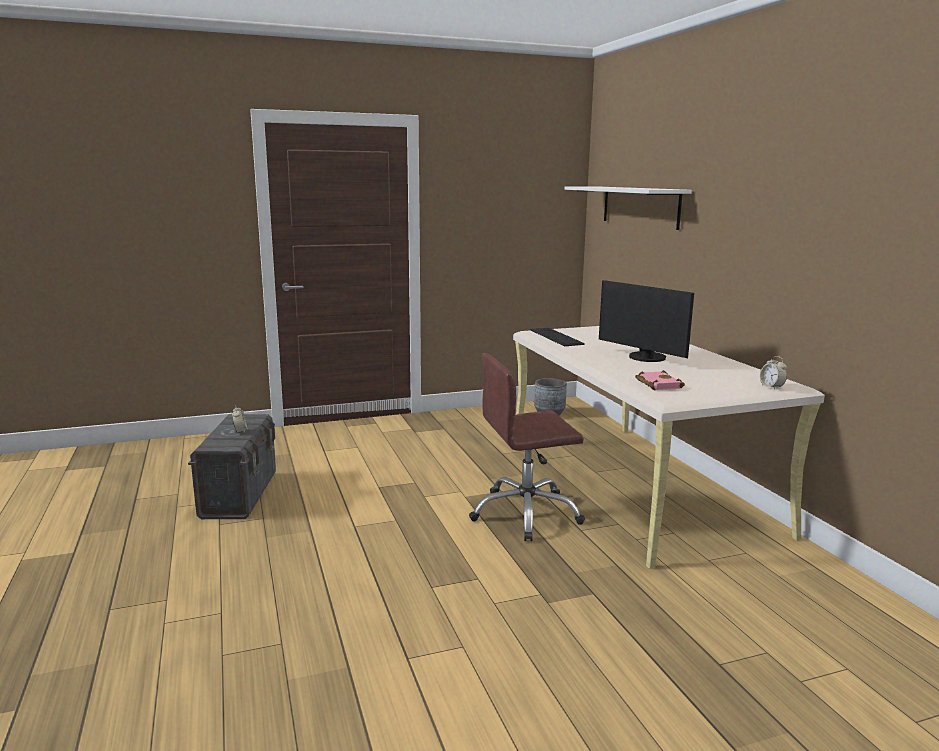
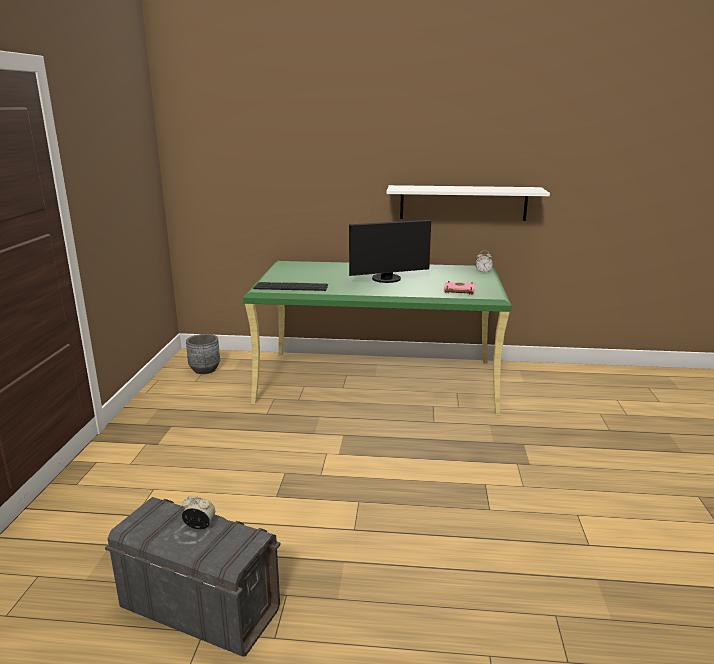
camera: 65 degrees left, 5 degrees up
(526, 514) = (392, 435): brown office chair -> none
(636, 485) = (378, 381): beige desk -> green desk
(640, 206) = (260, 155): white shelf -> white shelf (463, 203)

